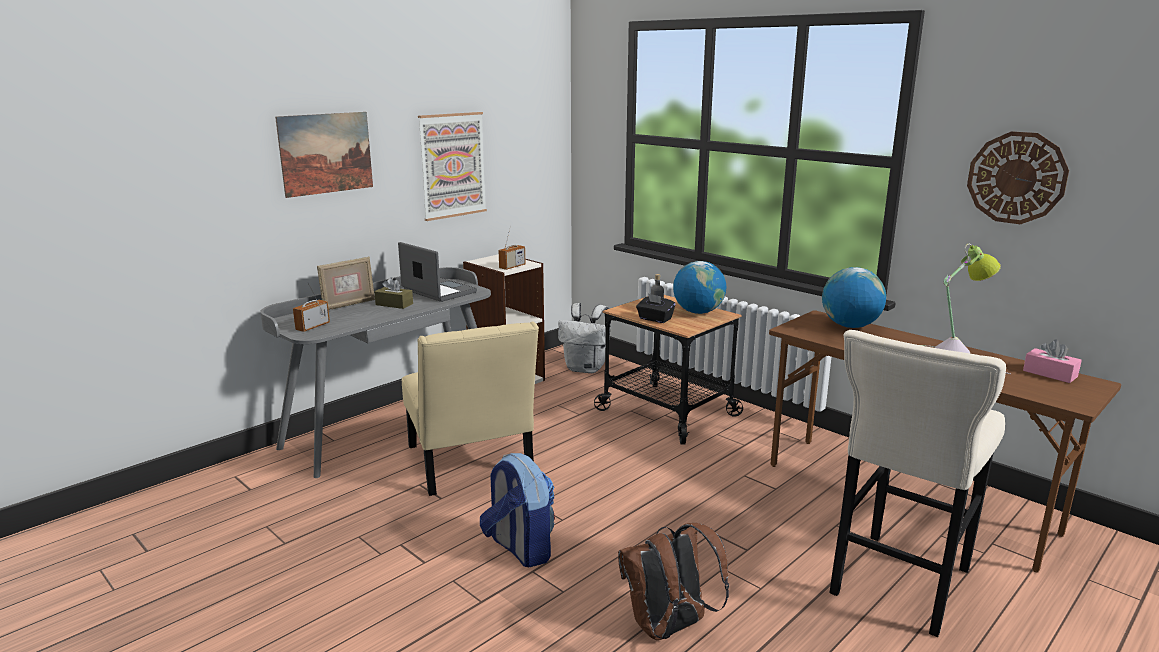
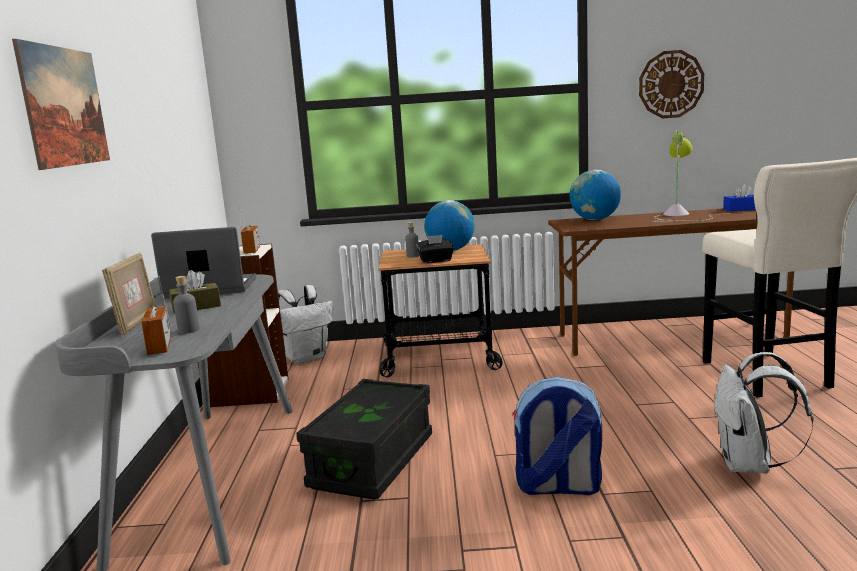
camera: 45 degrees left, 5 degrees down
(348, 320) = (189, 330): none -> grey bottle
(452, 165) = (156, 139): picture -> none
(470, 465) = (372, 461): beige chair -> black storage box
(668, 628) = (749, 465): brown backpack -> white backpack
(1050, 374) = (741, 209): pink tissue box -> blue tissue box

